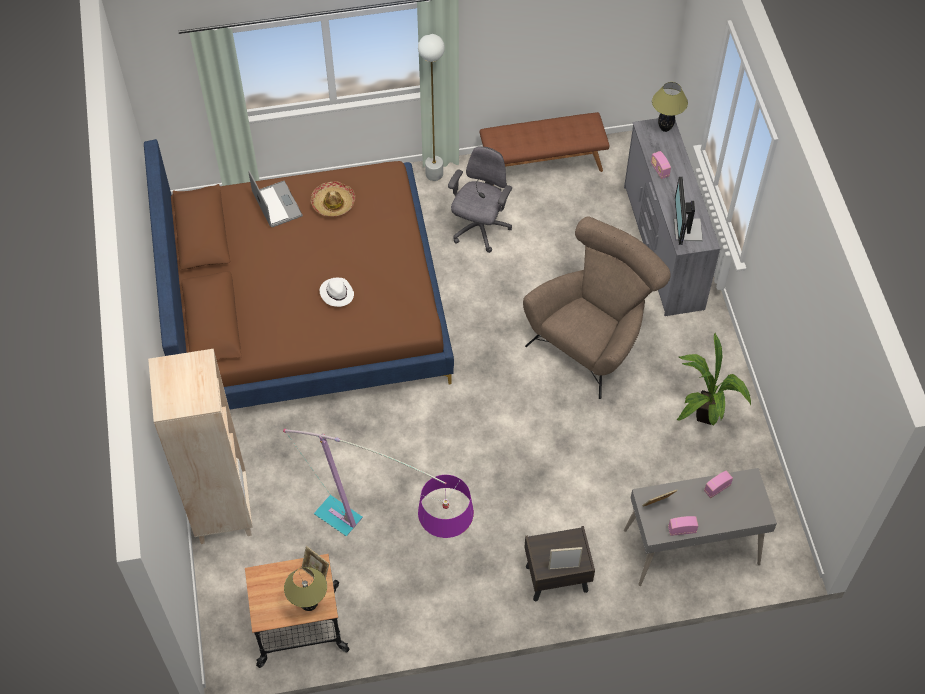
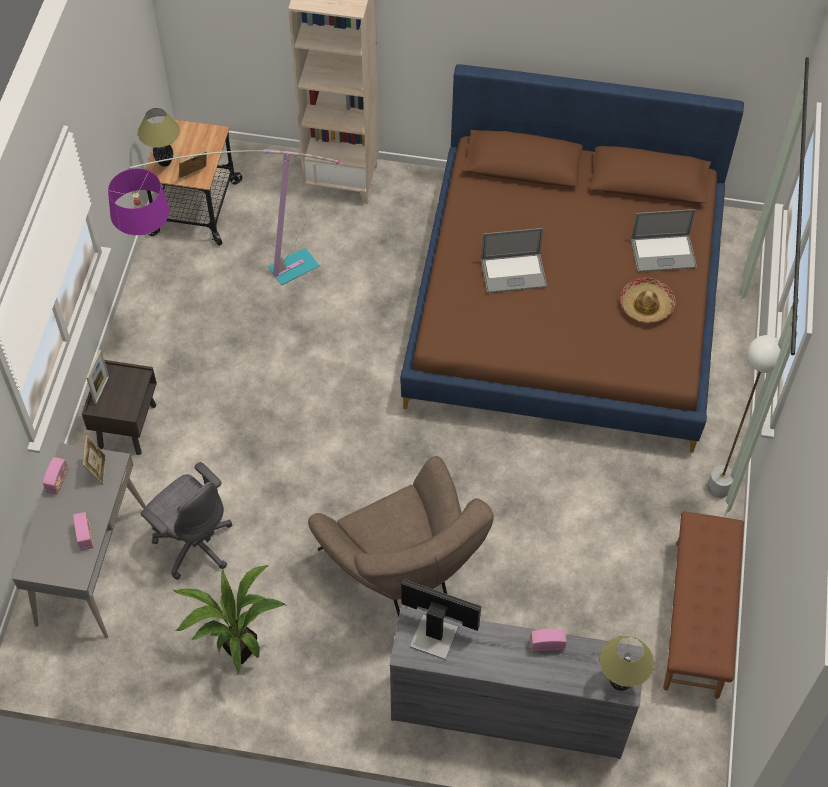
camera: 110 degrees right, 0 degrees up
(336, 293) = (513, 273): white hat -> laptop
(479, 229) = (613, 508): grey office chair -> grey office chair (194, 543)

